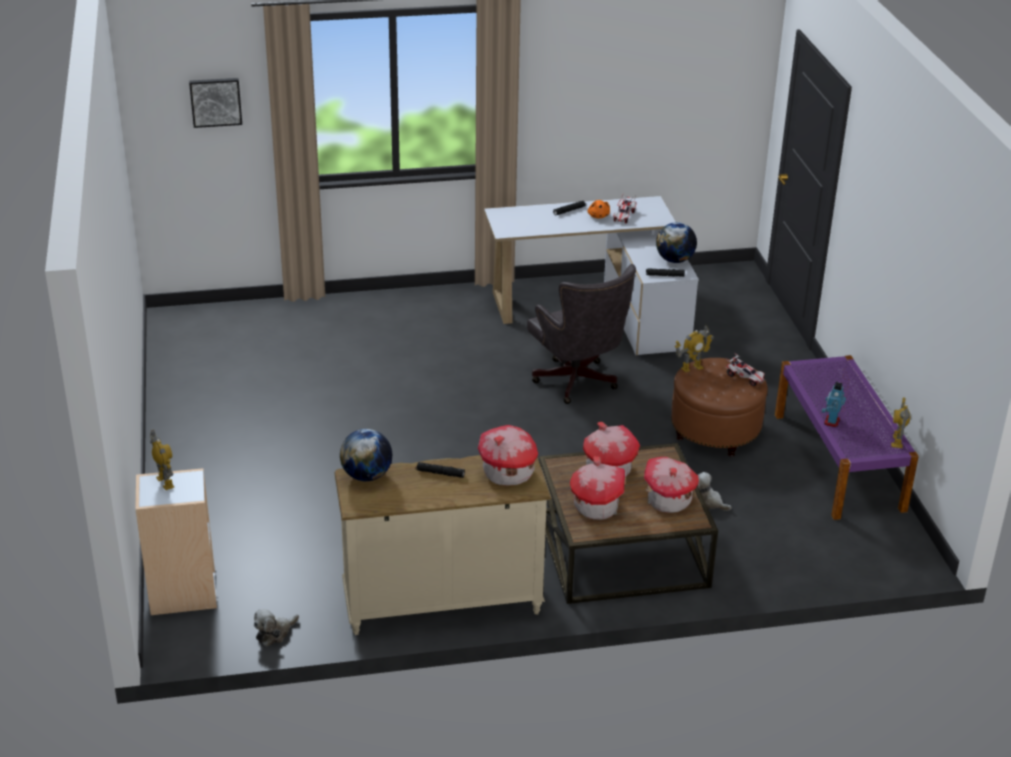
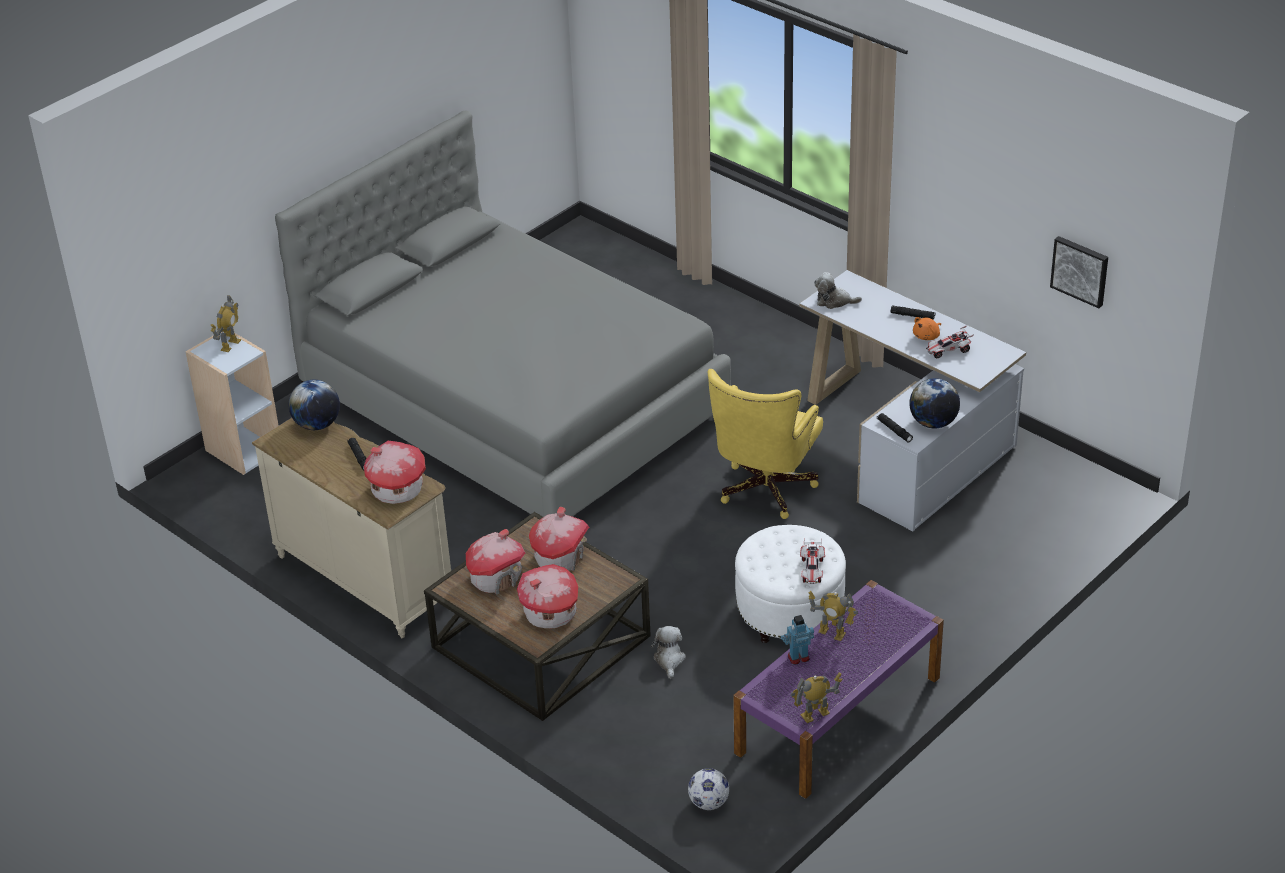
camera: 55 degrees right, 5 degrees up
(215, 101) = (639, 40): picture -> picture (1080, 270)
(274, 633) = (243, 518): plush toy -> plush toy (834, 301)
(325, 436) = (513, 402): none -> grey bed
(577, 383) = (765, 492): grey office chair -> yellow office chair
(691, 368) = (787, 530): toy robot -> toy robot (832, 633)
(715, 432) = (789, 613): brown ottoman -> white ottoman
(873, 553) = (708, 803): none -> football

